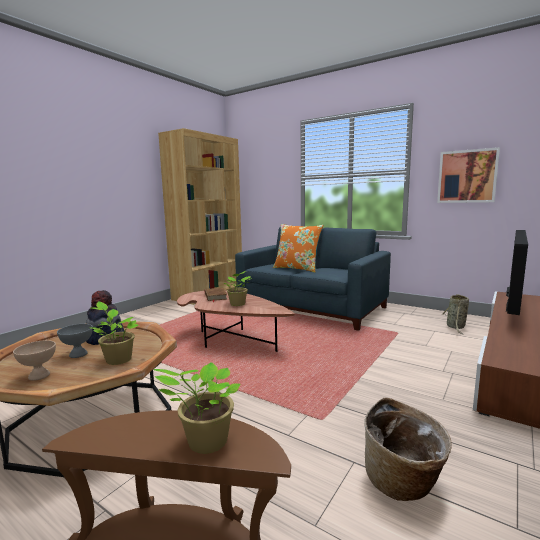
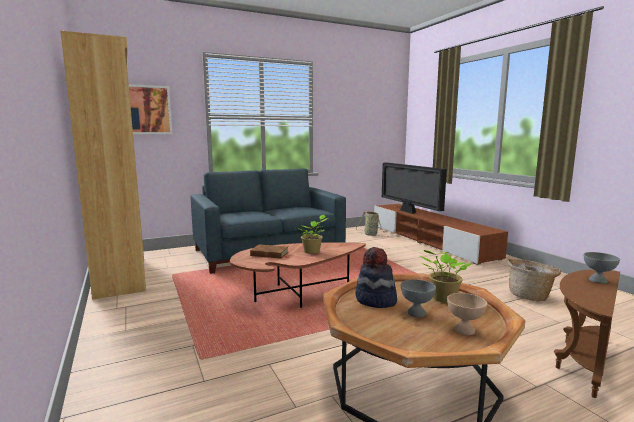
camera: 60 degrees left, 0 degrees up
(205, 442) = (597, 280): potted plant -> grey bowl
(297, 268) = (268, 213): orange pillow -> none
(467, 176) = (350, 125): picture -> picture (145, 110)

